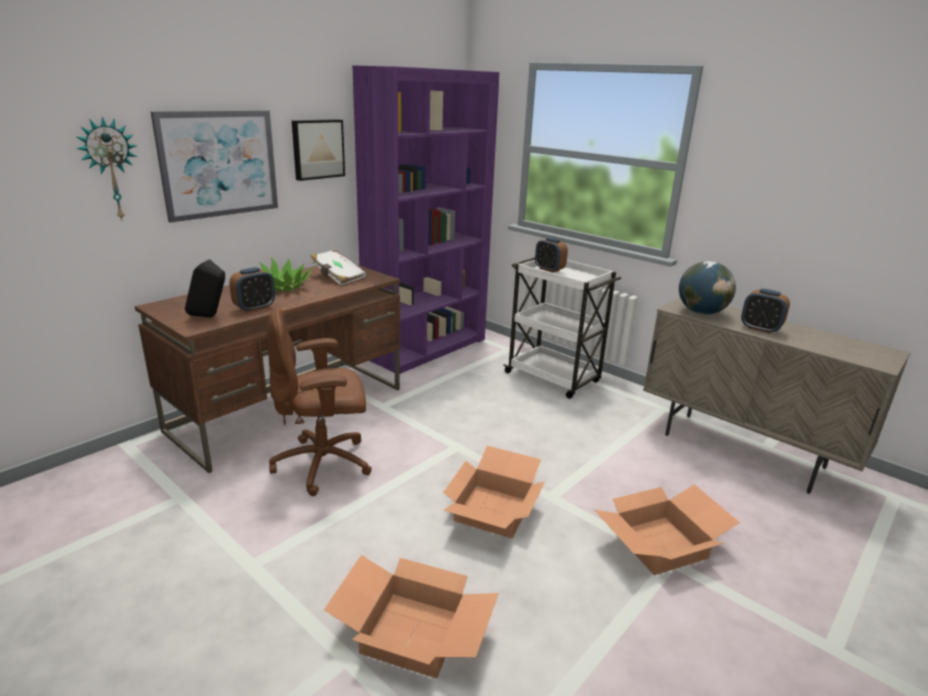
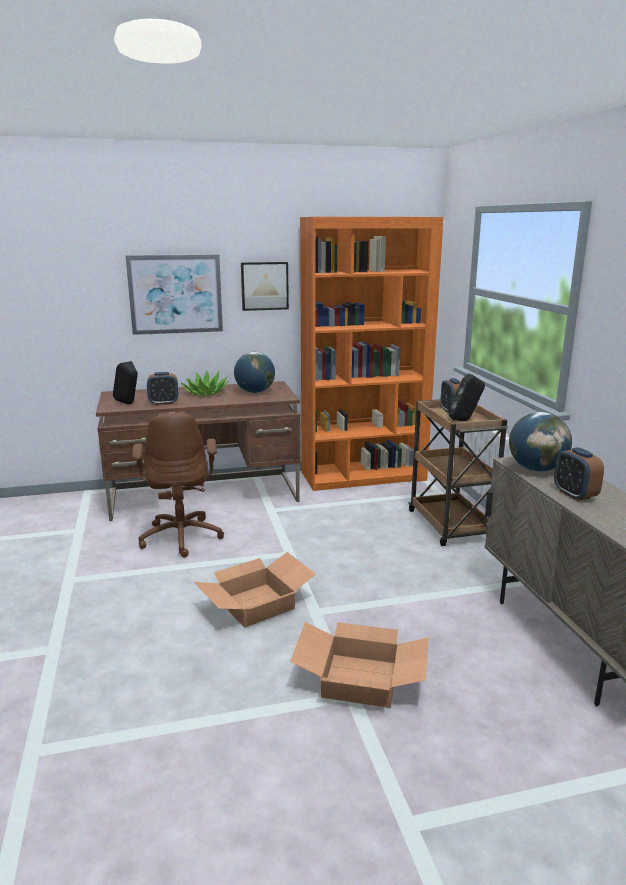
camera: 35 degrees right, 5 degrees down
(110, 170) = (94, 295): wall clock -> none
(324, 464) = (182, 537): brown office chair -> brown office chair turned 120 degrees counterclockwise
(337, 277) = (255, 392): white book -> globe
(411, 634) = (102, 654): cardboard box -> none
(426, 348) = (363, 476): purple bookcase -> orange bookcase
(553, 378) = (450, 526): white cart -> brown cart
(575, 277) = (465, 420): none -> black speaker

